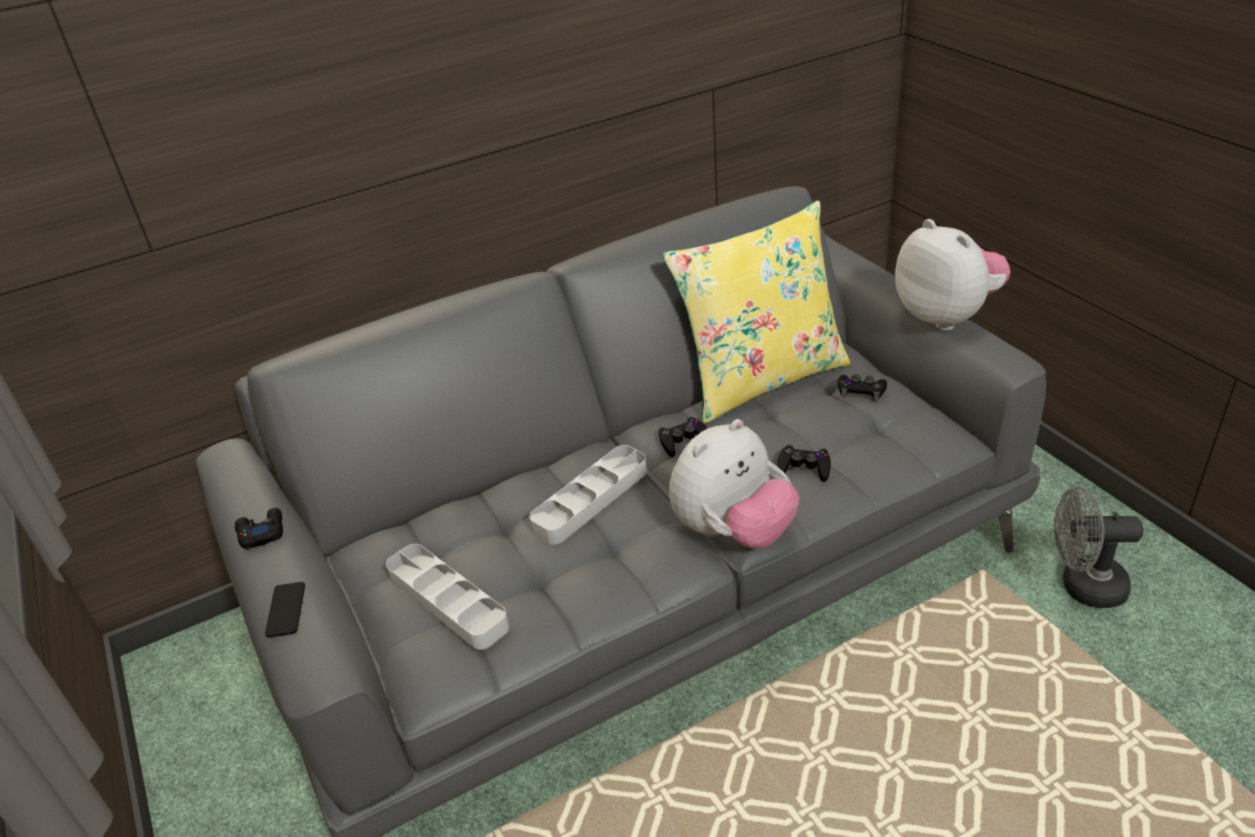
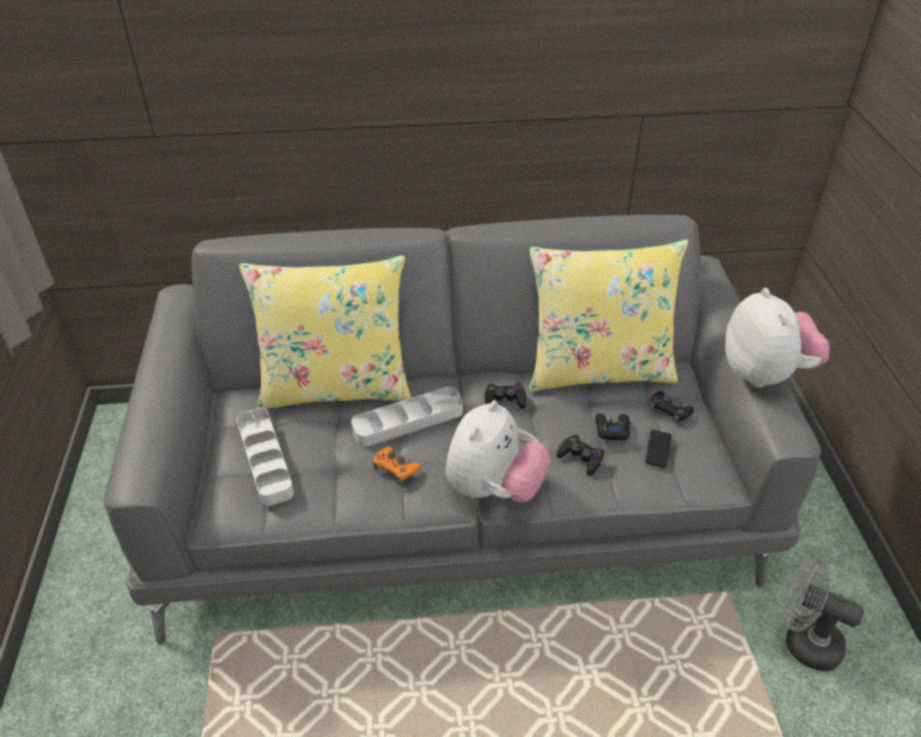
camera: 20 degrees right, 5 degrees up
(261, 533) = (161, 364): black game controller -> black game controller (611, 429)
(286, 610) = (141, 427): phone -> phone (658, 449)
(480, 495) = (336, 387): none -> yellow pillow
(610, 552) = (396, 468): none -> orange game controller
(733, 531) = (494, 488): plush toy -> plush toy turned 45 degrees counterclockwise

